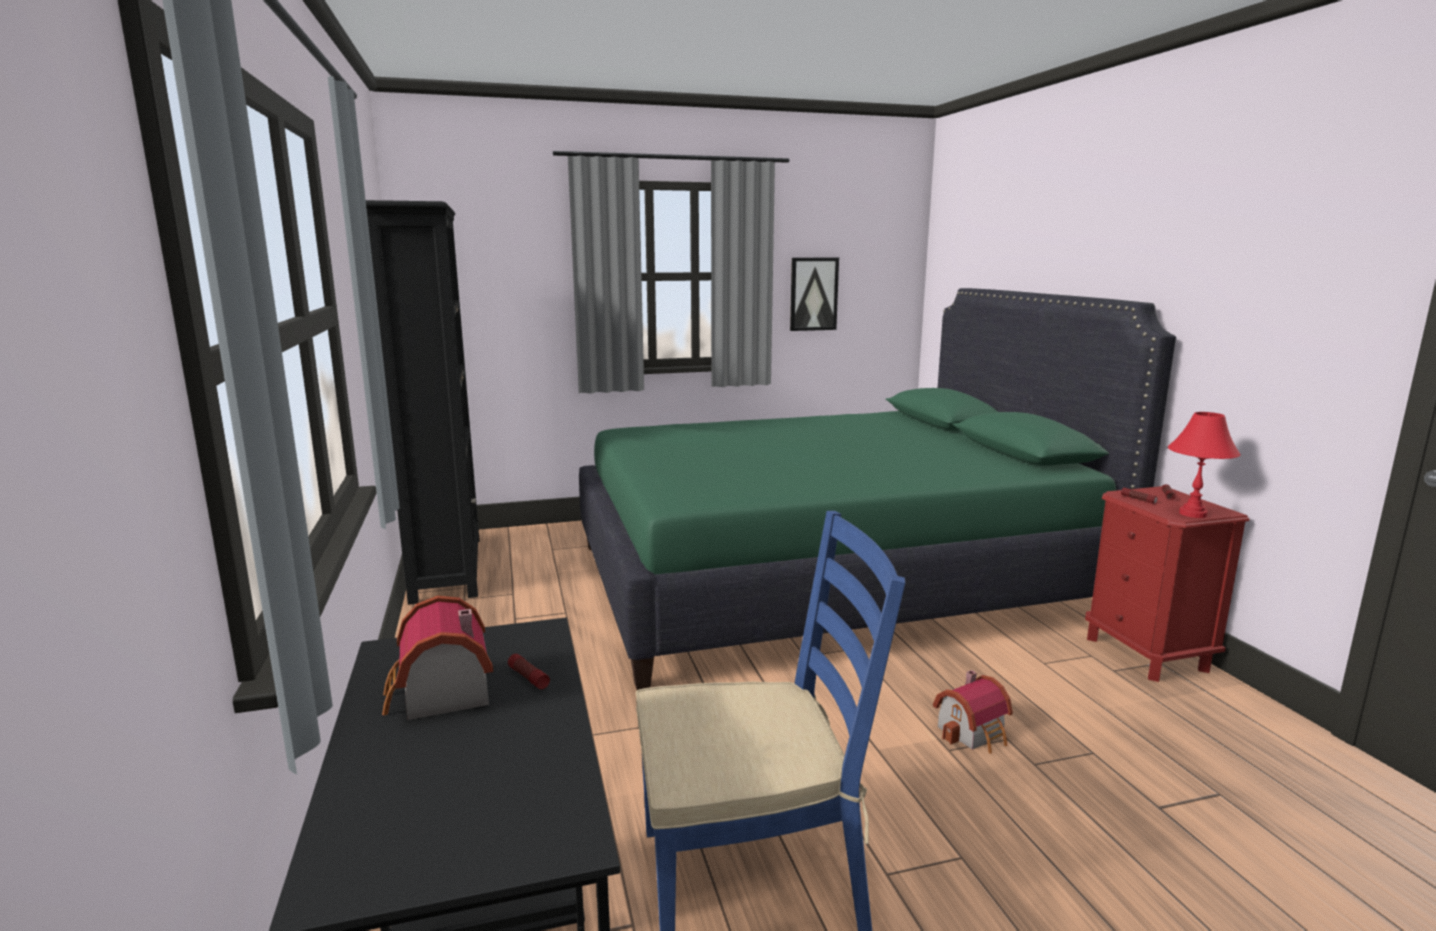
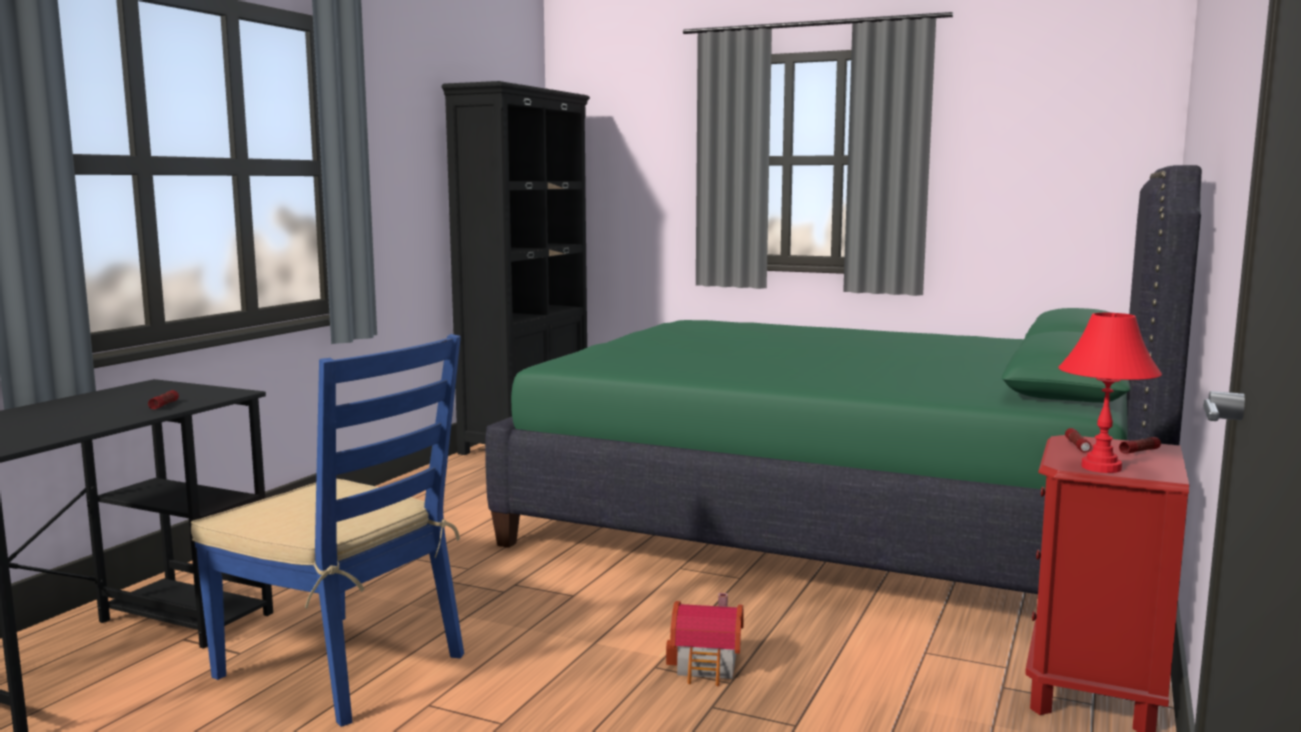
camera: 40 degrees right, 5 degrees down
(440, 695) = (113, 401): toy house -> none
(813, 294) = (996, 183): picture -> none

